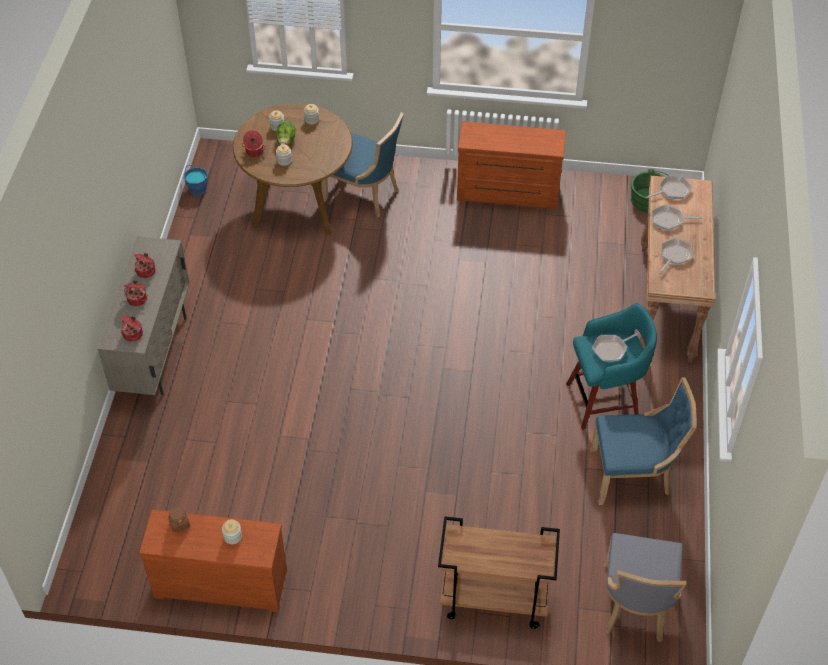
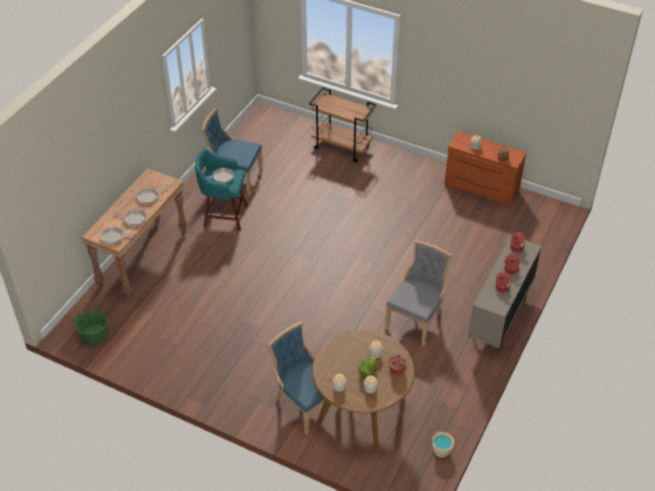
camera: 160 degrees left, 5 degrees down
(197, 189) = (441, 450): blue bucket -> beige bucket
(508, 193) = (192, 371): brown dresser -> none
(636, 606) = (274, 129): grey chair -> grey chair (416, 319)

